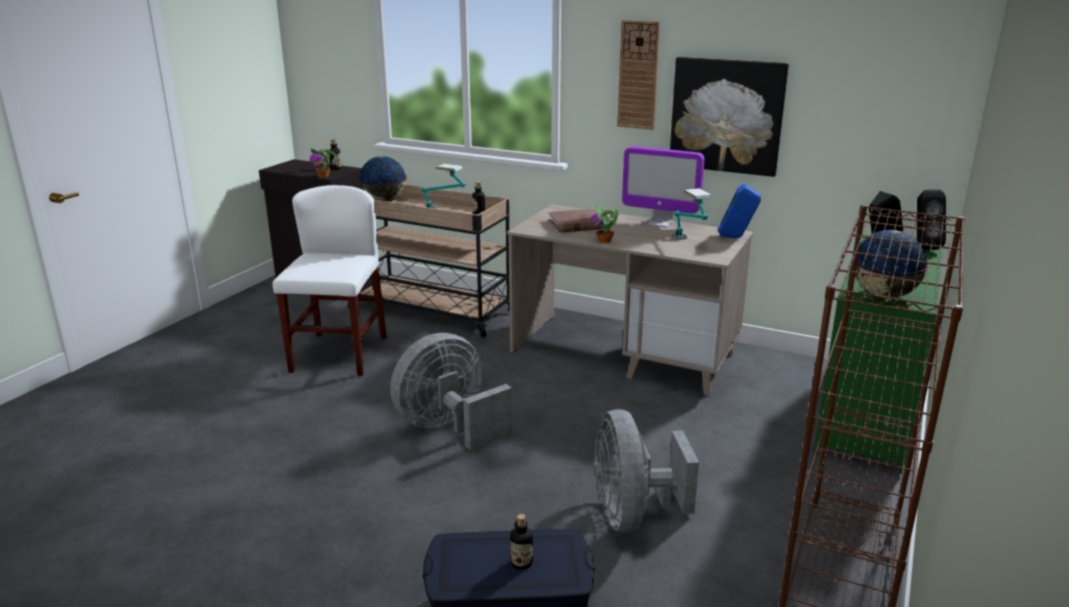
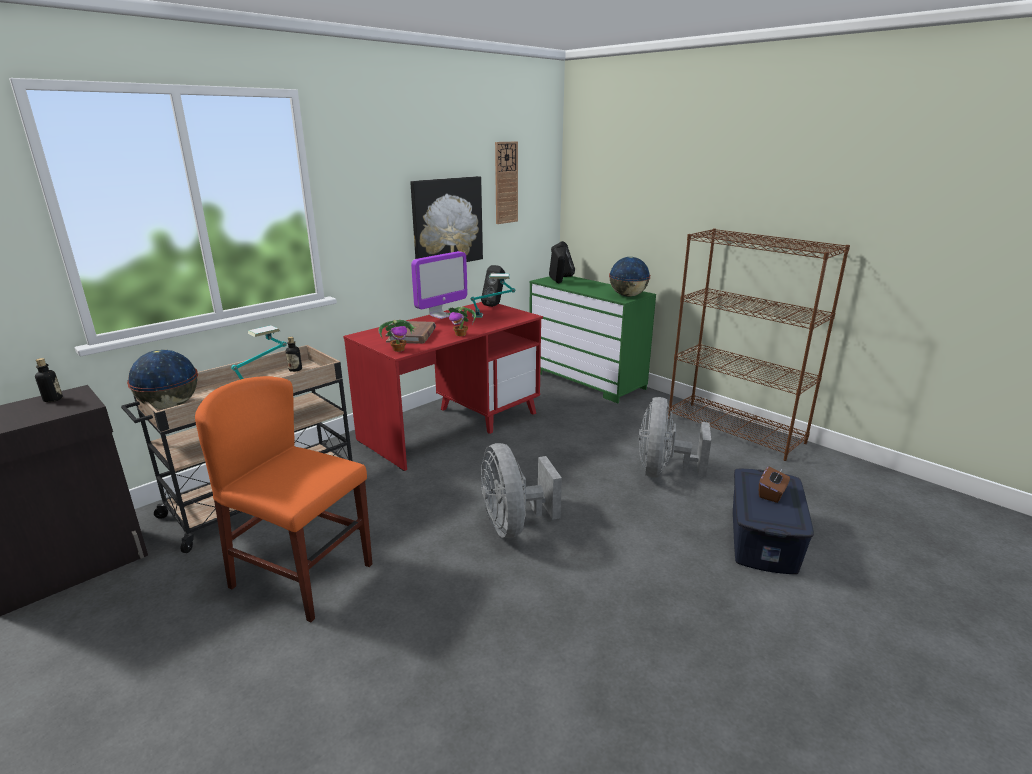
camera: 70 degrees left, 0 degrees up
(324, 176) = (77, 408): potted plant -> potted plant (399, 349)
(339, 354) = (302, 575): white chair -> orange chair
(521, 563) = (772, 494): bottle -> brown tissue box
(625, 353) = (452, 425): beige desk -> red desk
(632, 515) = (663, 471): grey fan -> grey fan turned 90 degrees clockwise
(638, 75) = (382, 201): wall clock -> wall clock (506, 183)
(736, 238) = (495, 305): blue speaker -> black speaker

